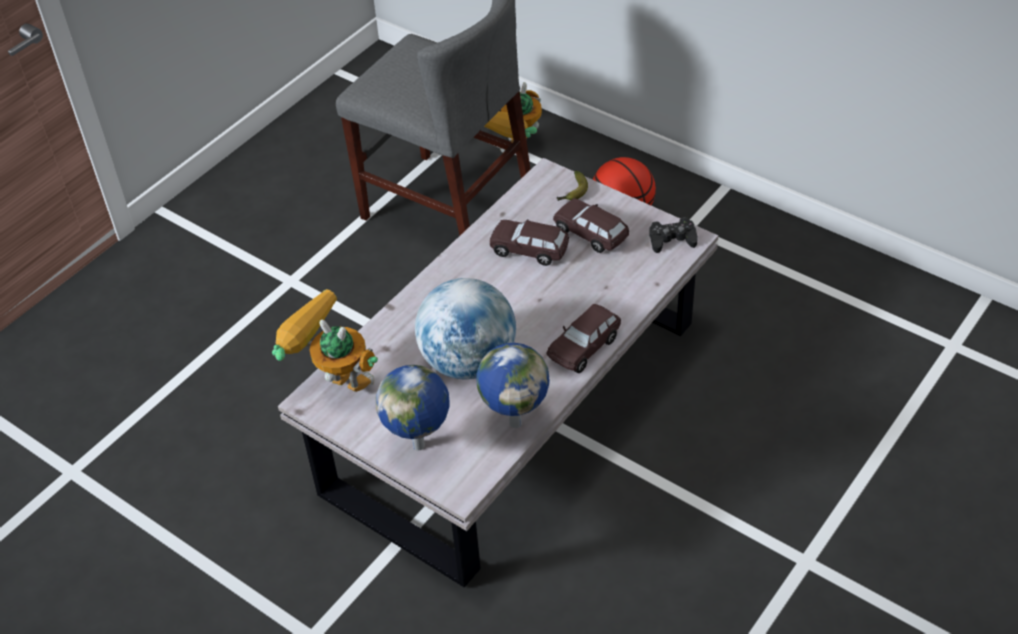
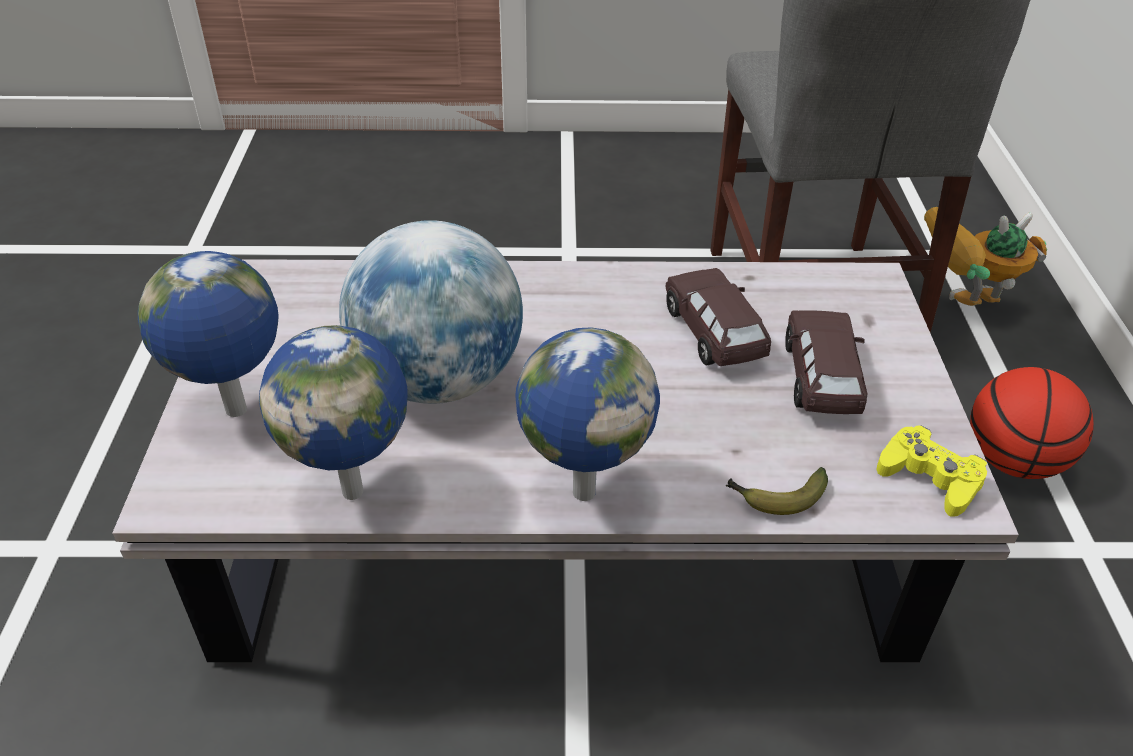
camera: 50 degrees right, 5 degrees down
(333, 383) = (298, 283): toy robot -> none
(573, 192) = (875, 320): banana -> banana (776, 497)
(584, 347) = (582, 491): brown toy car -> globe
(672, 239) = (929, 477): black game controller -> yellow game controller

